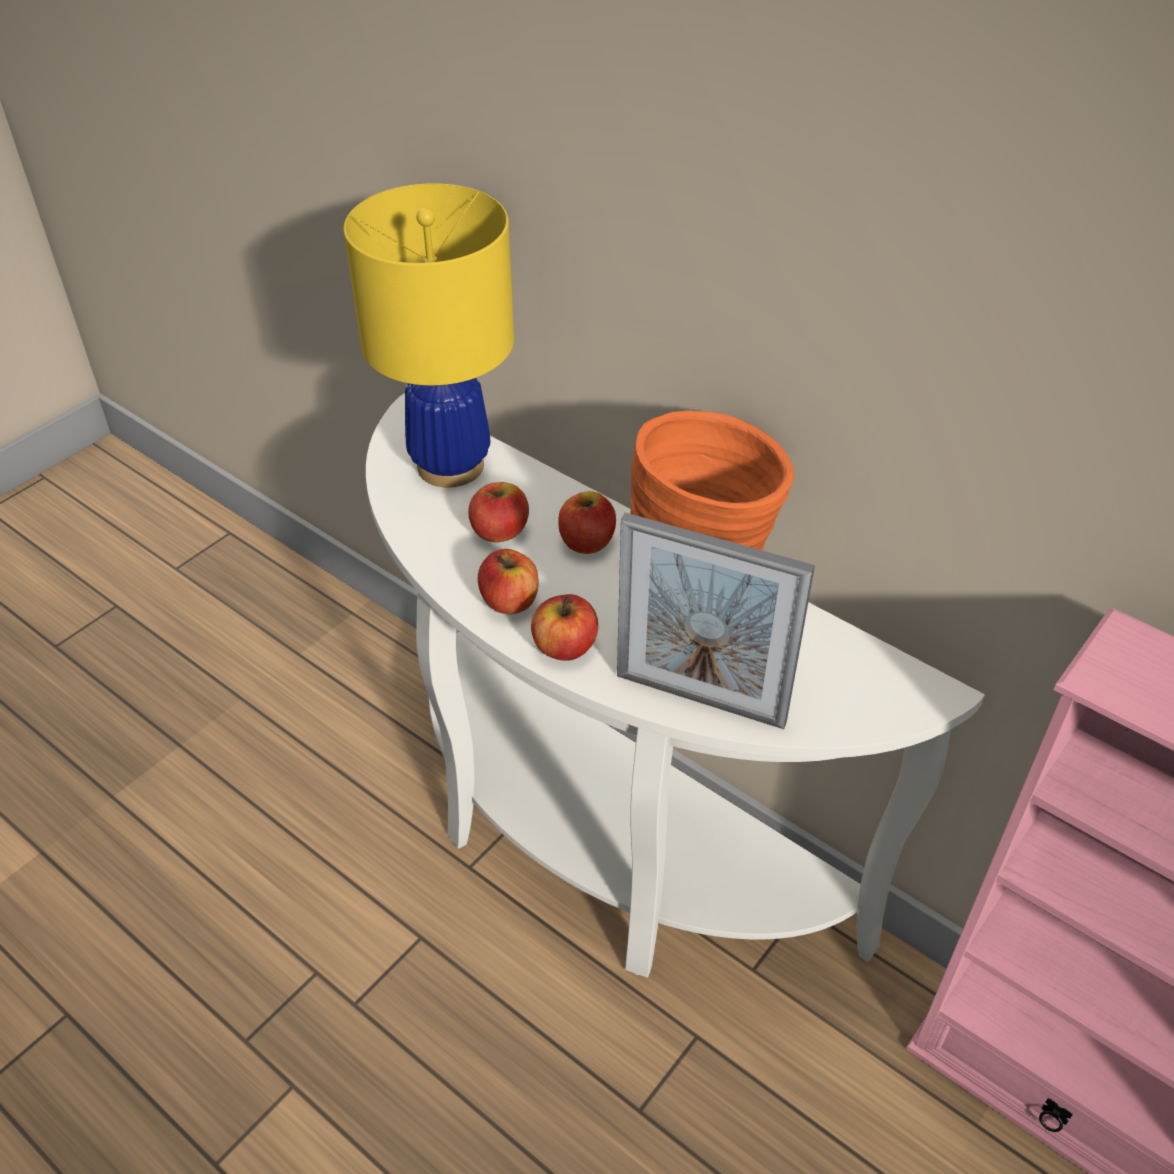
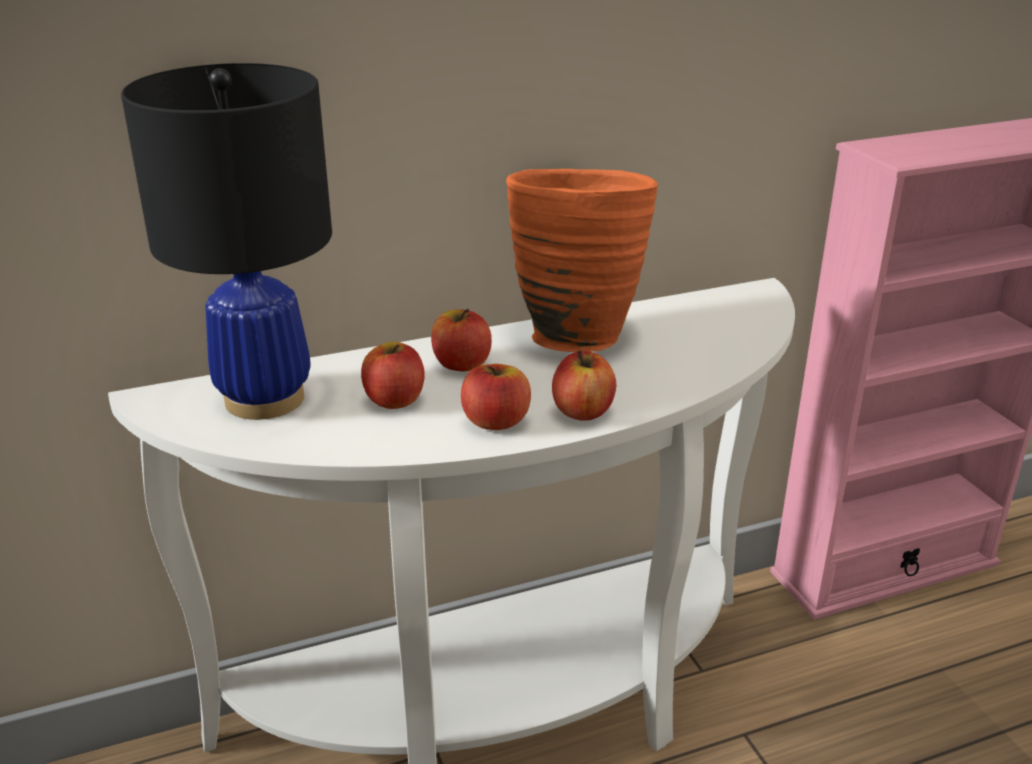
camera: 60 degrees left, 15 degrees down
(450, 465) = (264, 399): yellow table lamp -> black table lamp
(700, 699) = (697, 372): picture frame -> none

